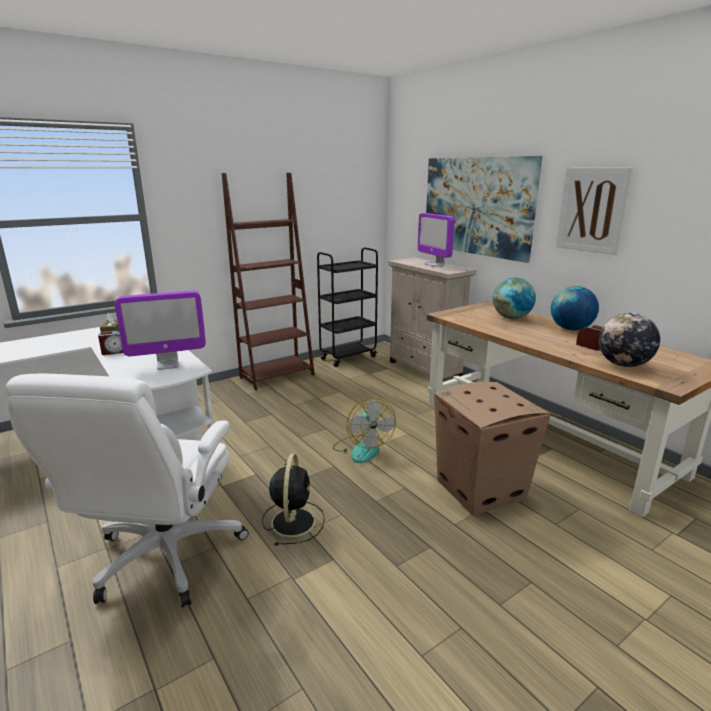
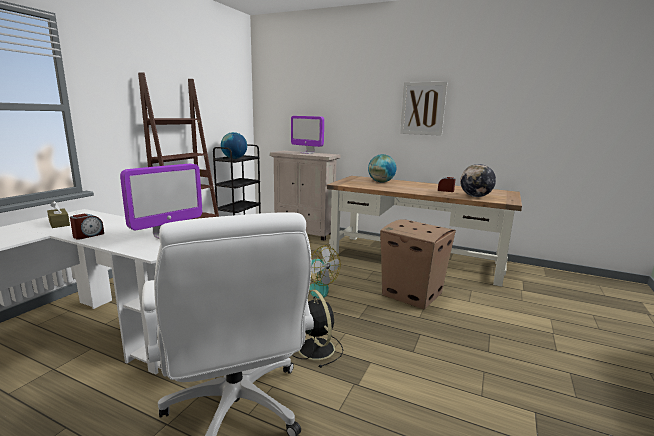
camera: 30 degrees left, 5 degrees down
(477, 206) = (336, 110): picture -> none
(570, 329) = (422, 184): globe -> globe (234, 158)

